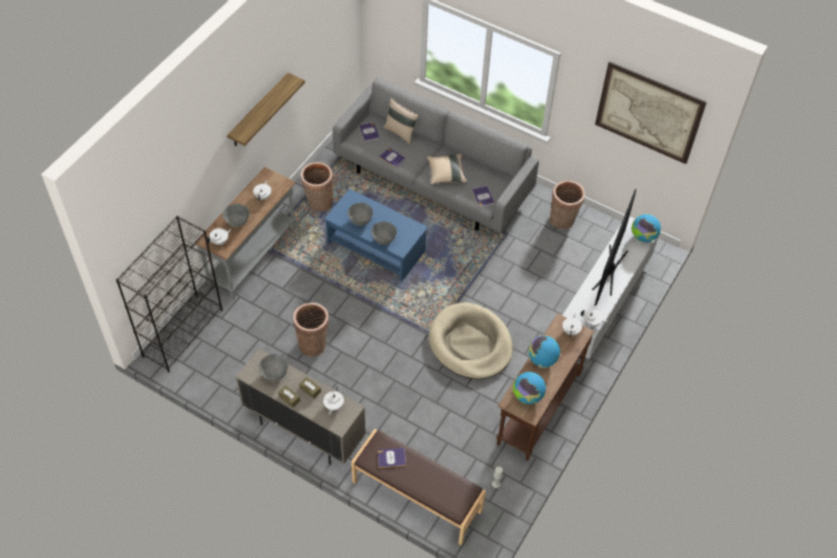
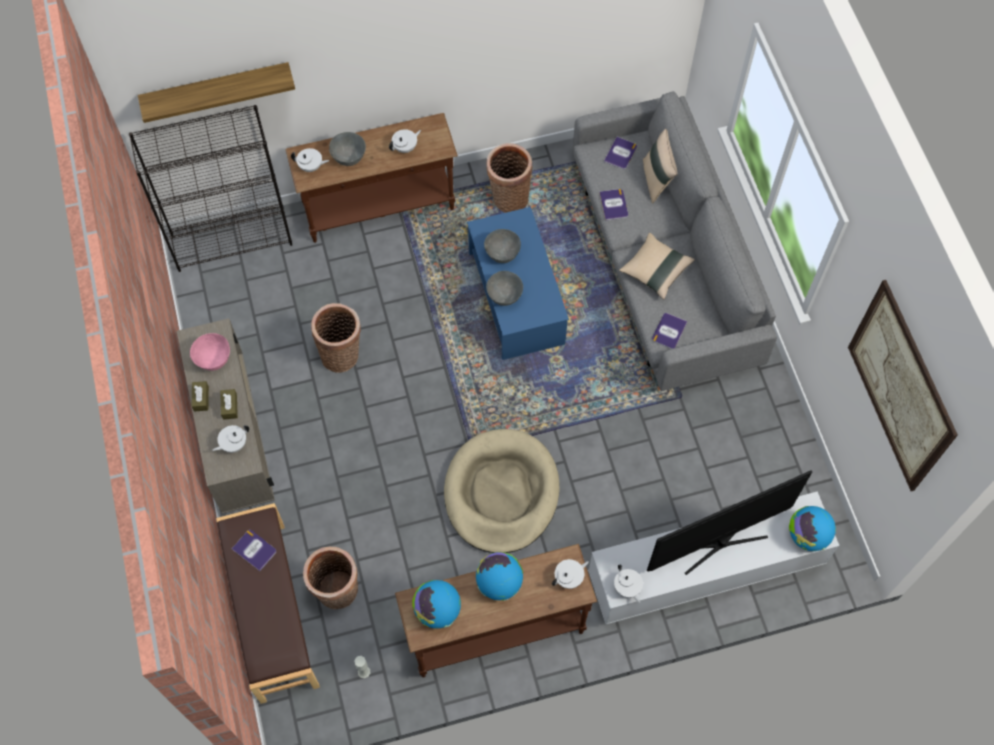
camera: 45 degrees right, 10 degrees up
(253, 257) = (379, 210): grey console table -> brown console table
(259, 111) = (449, 41): shelf -> shelf (216, 89)
(275, 374) = (214, 360): grey bowl -> pink bowl
(563, 220) = (765, 434): basket -> basket (337, 593)

